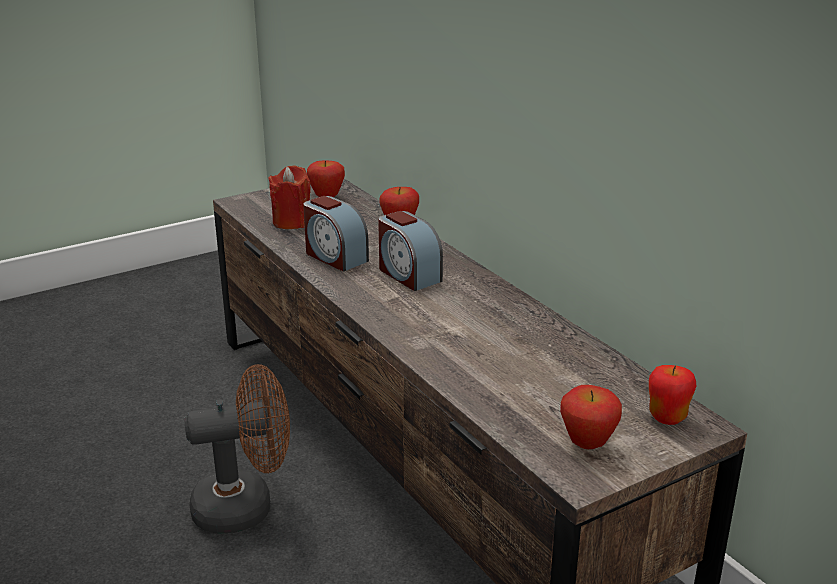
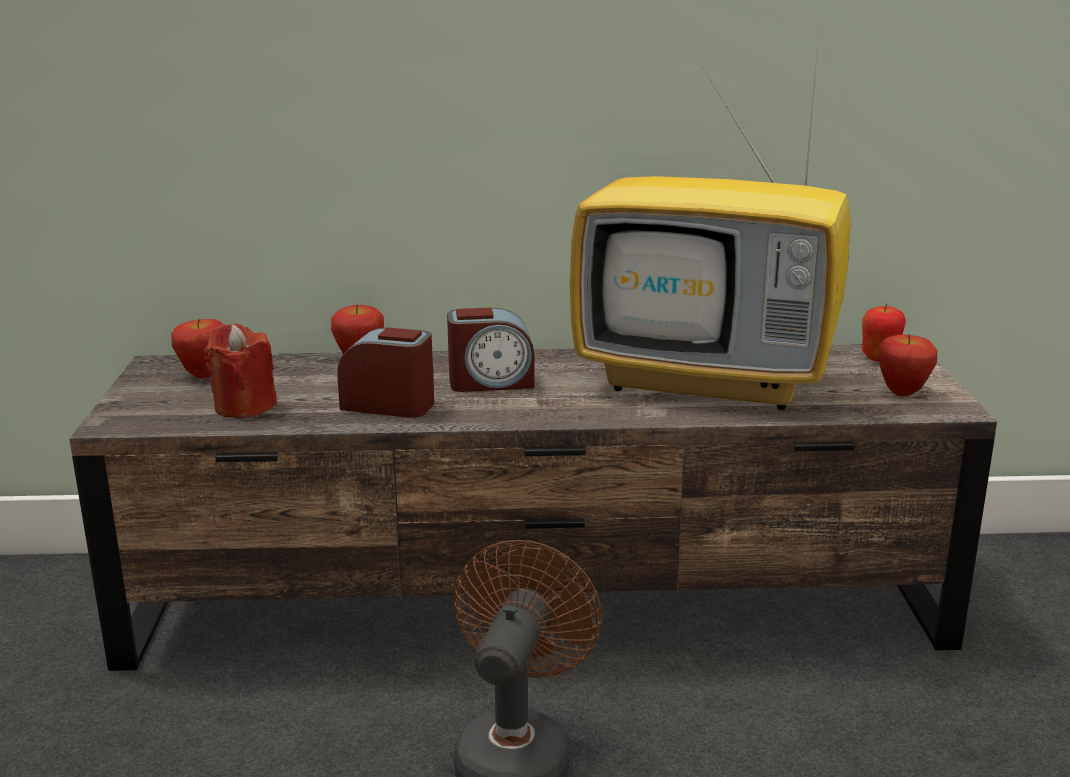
camera: 60 degrees left, 5 degrees down
(335, 257) = (389, 405): alarm clock -> alarm clock turned 150 degrees counterclockwise
(509, 351) = (713, 380): none -> television

